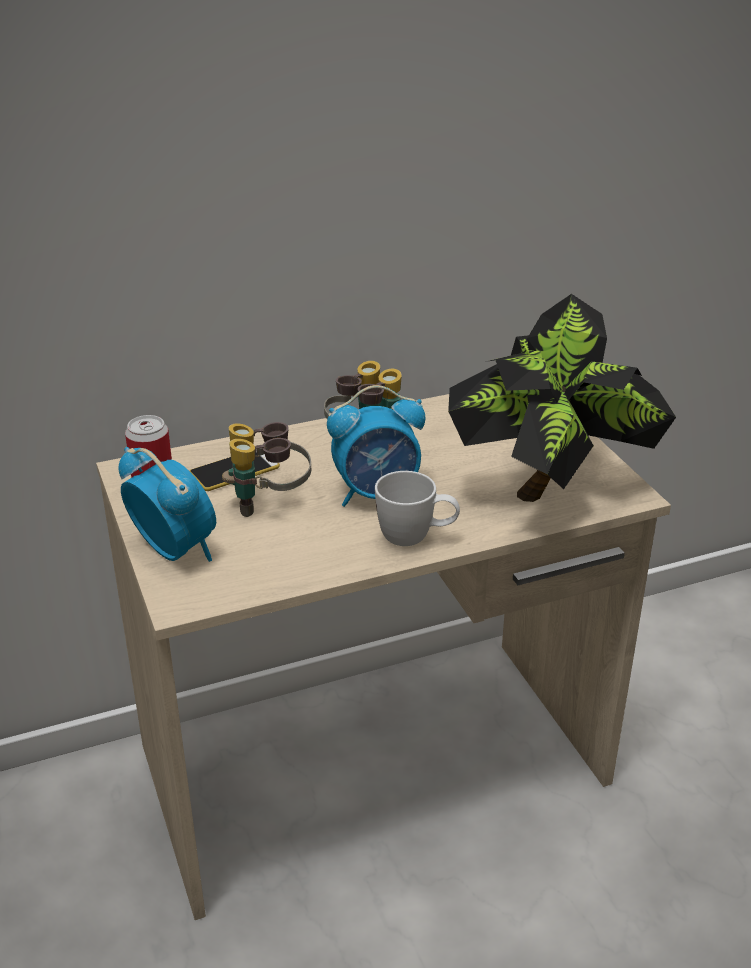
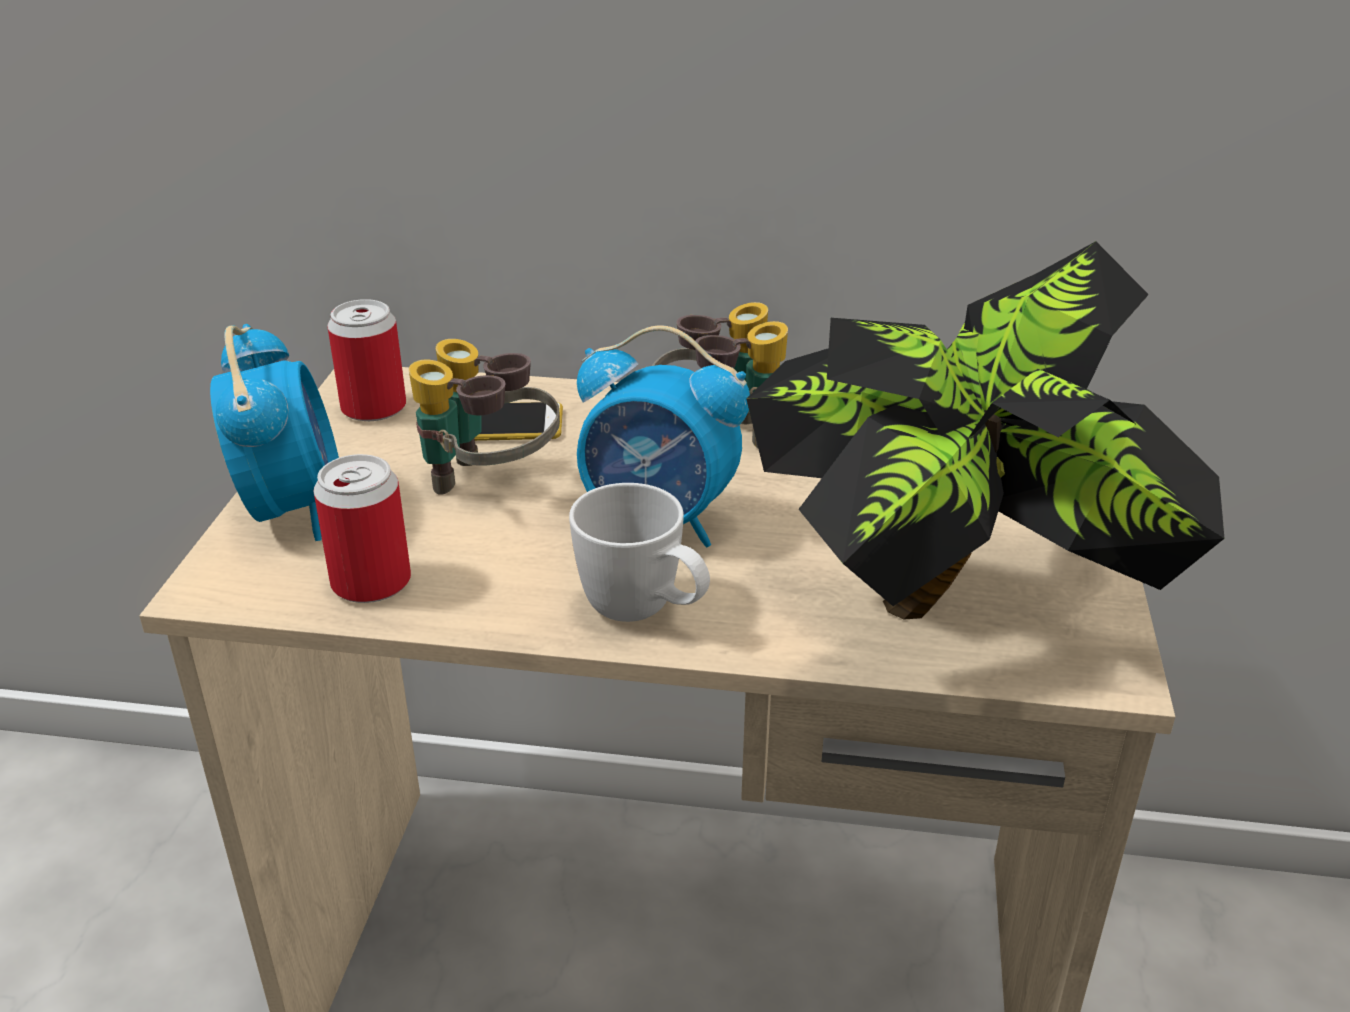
camera: 30 degrees right, 0 degrees up
(264, 571) = (371, 582): none -> can

